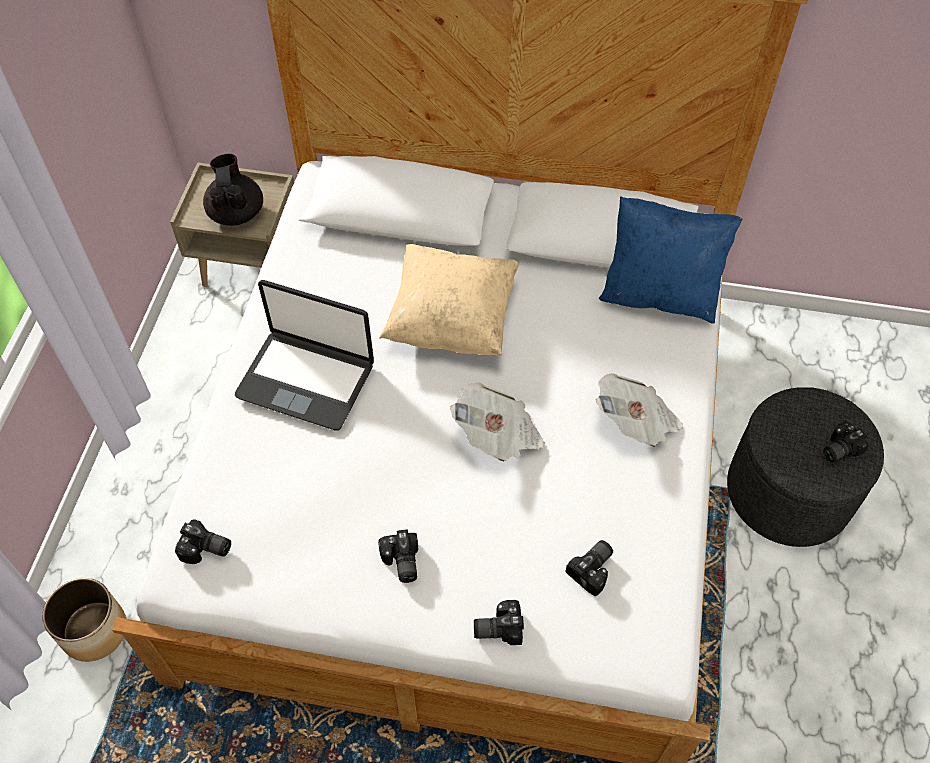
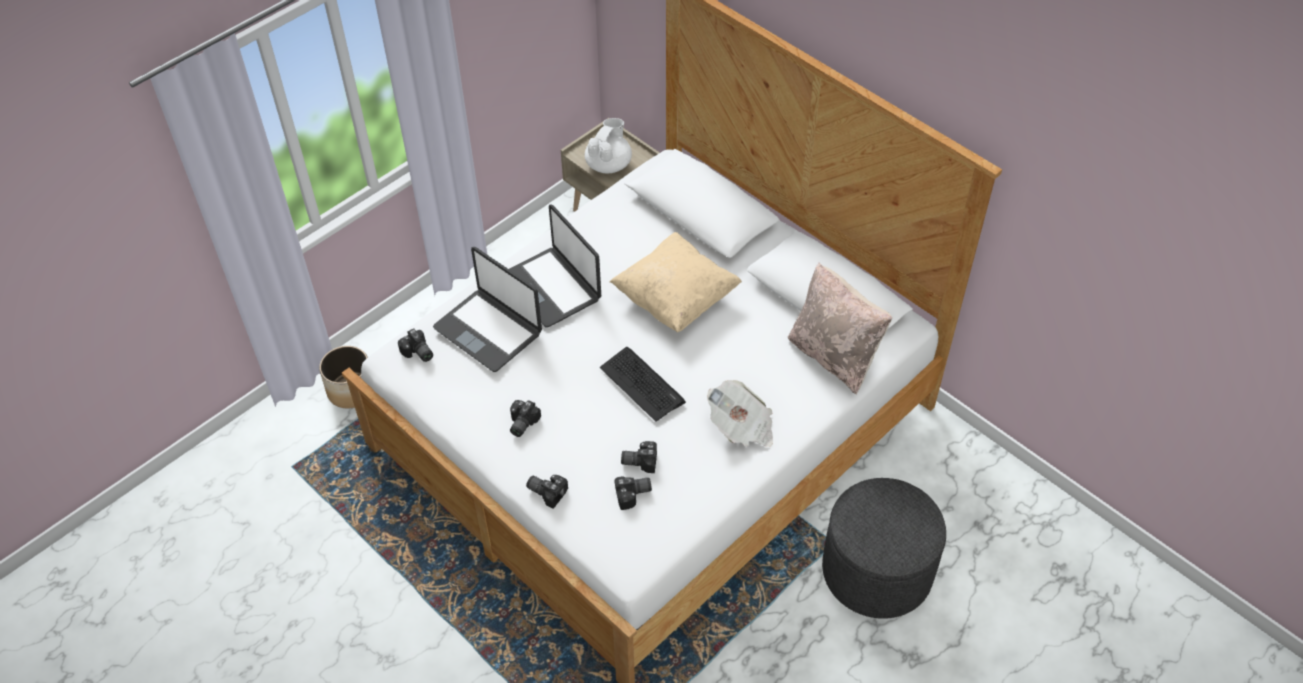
camera: 35 degrees right, 5 degrees down
(236, 213) = (609, 164): black teapot -> white teapot
(273, 471) = (489, 330): none -> laptop
(498, 435) = (642, 384): newspaper -> keyboard
(659, 295) = (834, 356): blue pillow -> beige pillow
(838, 448) = (898, 537): camera -> camera (639, 460)

